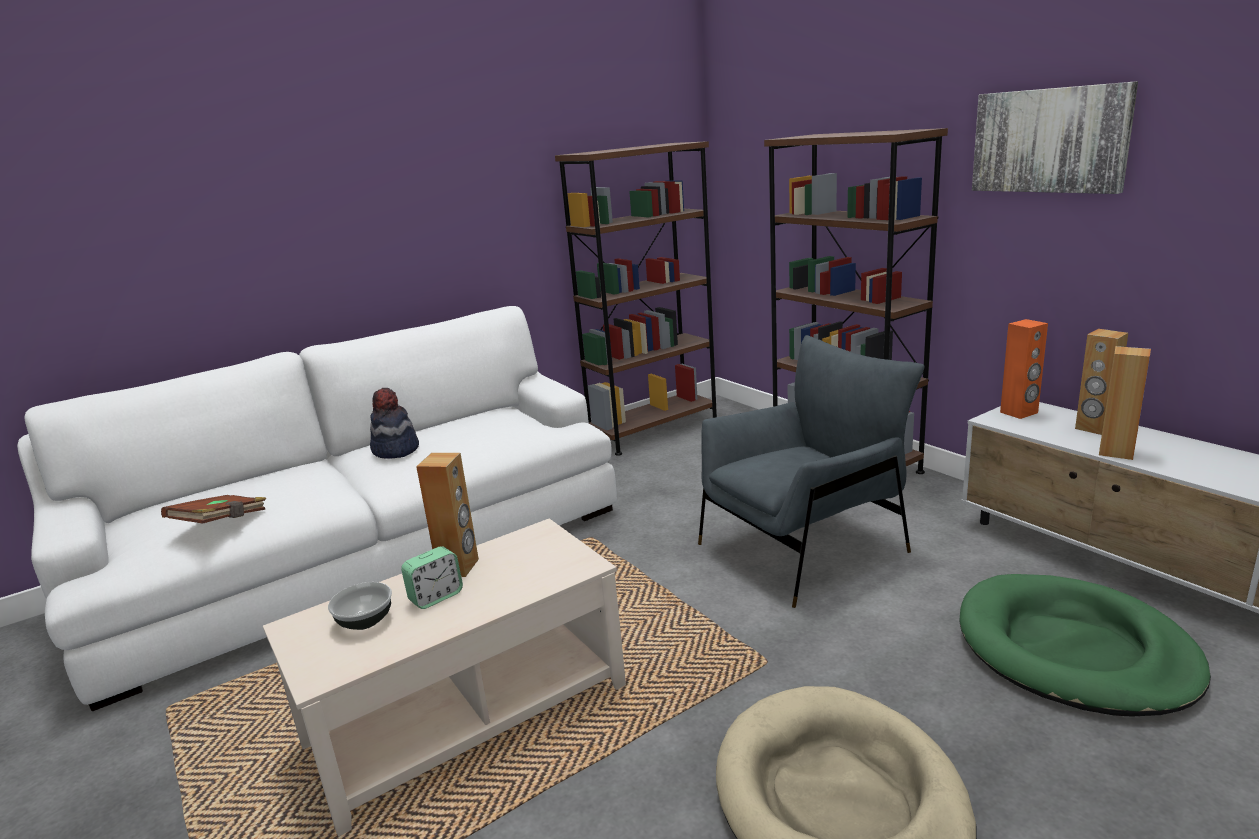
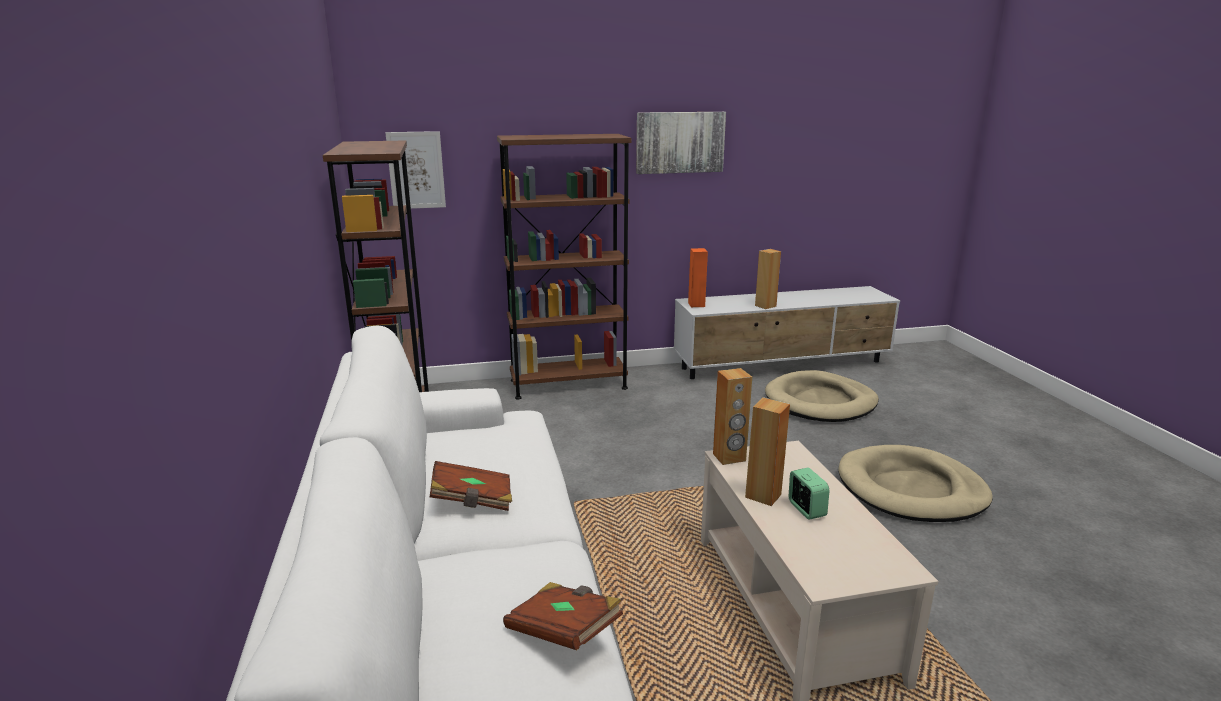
camera: 70 degrees left, 0 degrees up
(364, 621) = (829, 544): bowl -> none
(395, 450) = (472, 501): hat -> brown book
(753, 174) = (416, 170): none -> picture
(803, 547) = (671, 430): grey armchair -> none
(1073, 650) = (820, 402): green dog bed -> beige dog bed
(1094, 428) = (734, 300): brown speaker -> brown speaker (729, 457)

